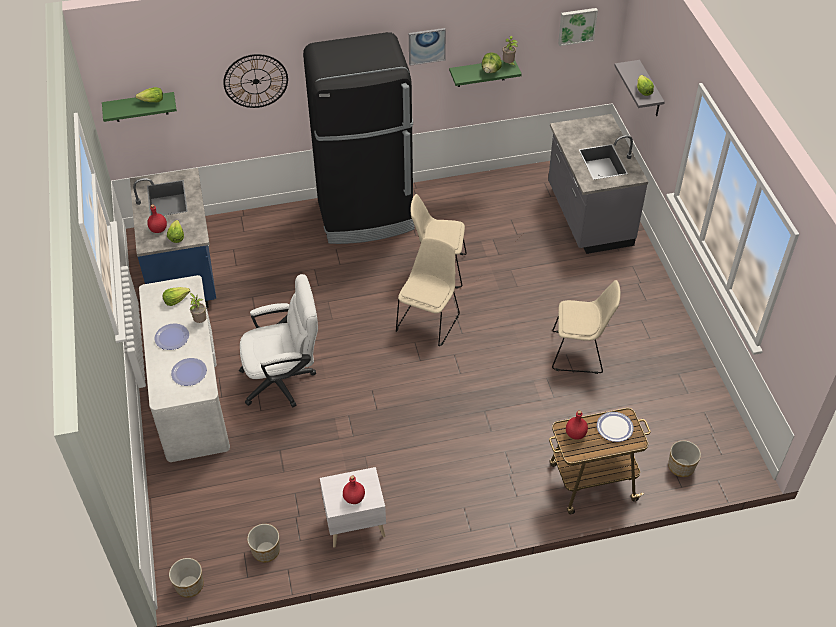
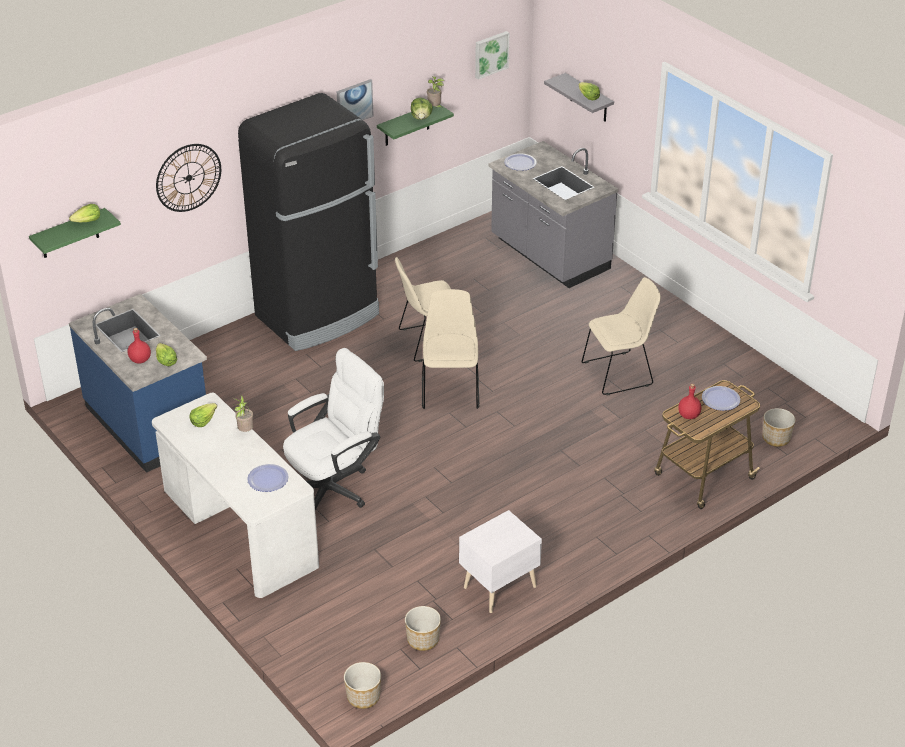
camera: 25 degrees left, 10 degrees down
(172, 337) = (224, 454): plate -> plate (520, 163)
(353, 498) = (506, 542): red bottle -> none

